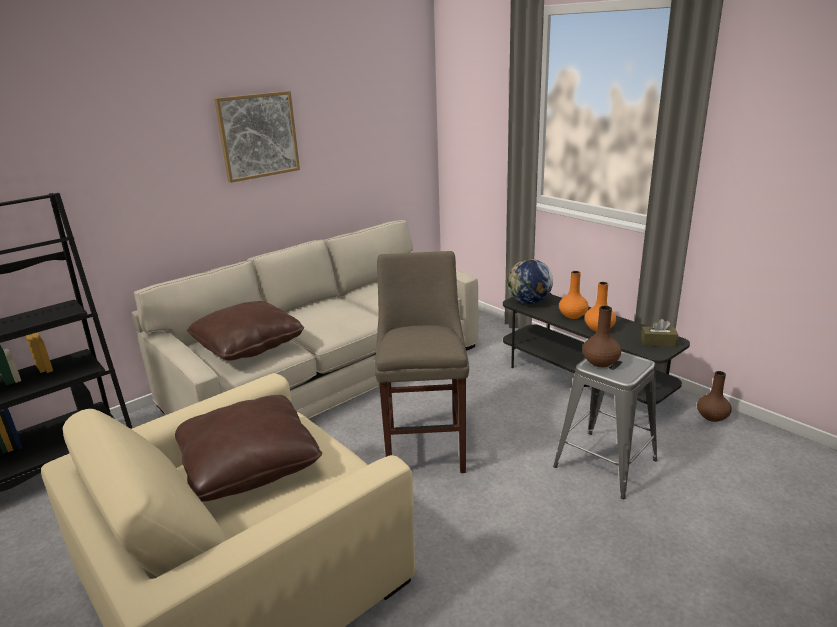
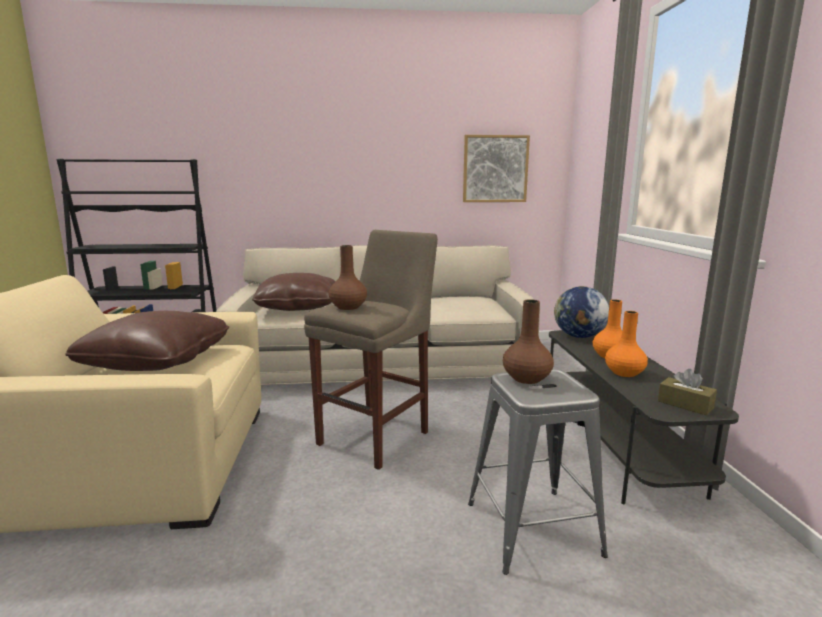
camera: 35 degrees right, 10 degrees down
(258, 135) = (374, 148): picture -> picture (495, 169)
(712, 416) = (764, 549): brown vase -> brown vase (348, 307)

